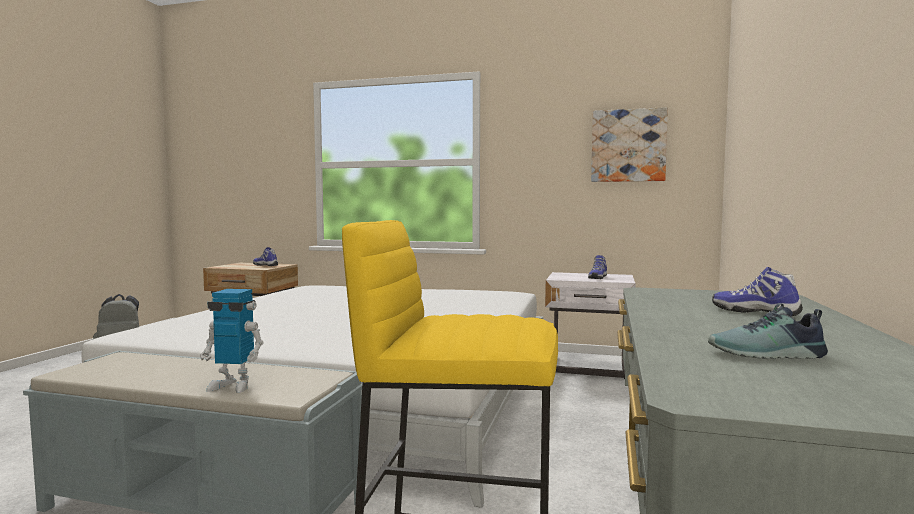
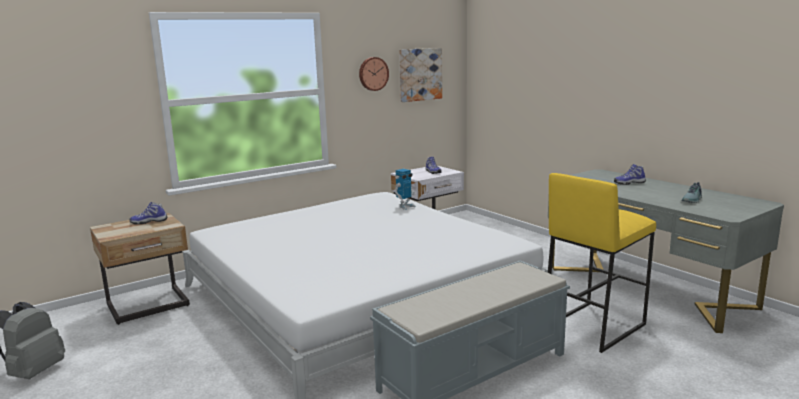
camera: 50 degrees left, 10 degrees up
(233, 385) = (513, 286): toy robot -> toy robot (405, 206)
(549, 143) = (373, 74): none -> wall clock

